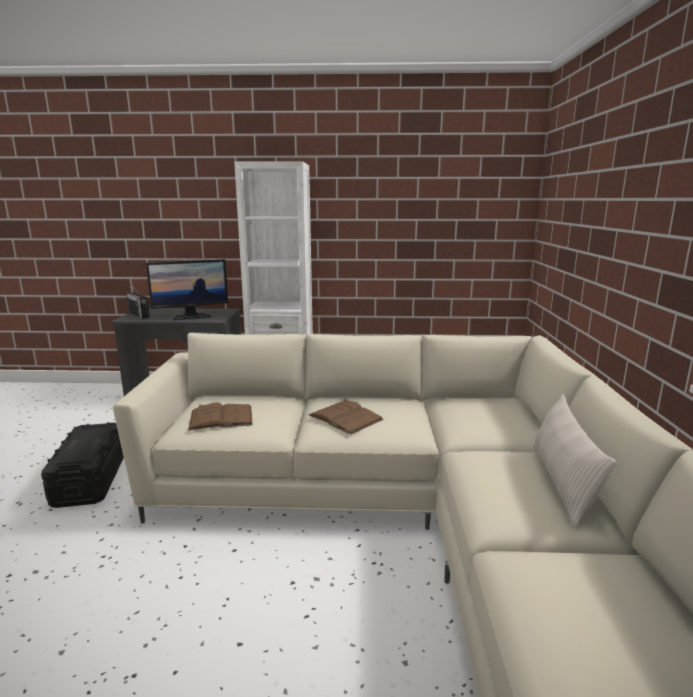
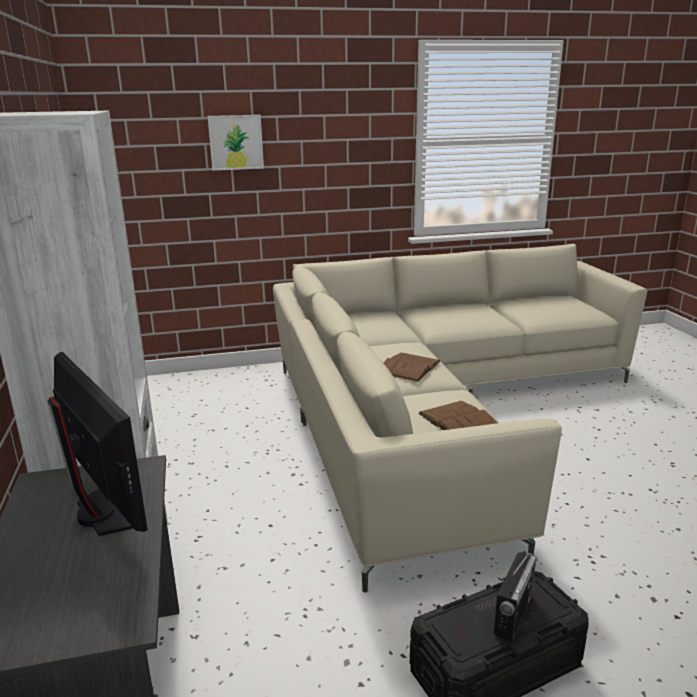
camera: 105 degrees left, 5 degrees up
(139, 316) = (87, 610): radio -> radio (513, 614)
(562, 483) = (450, 308): beige pillow -> none
(595, 198) = (236, 142): none -> picture

